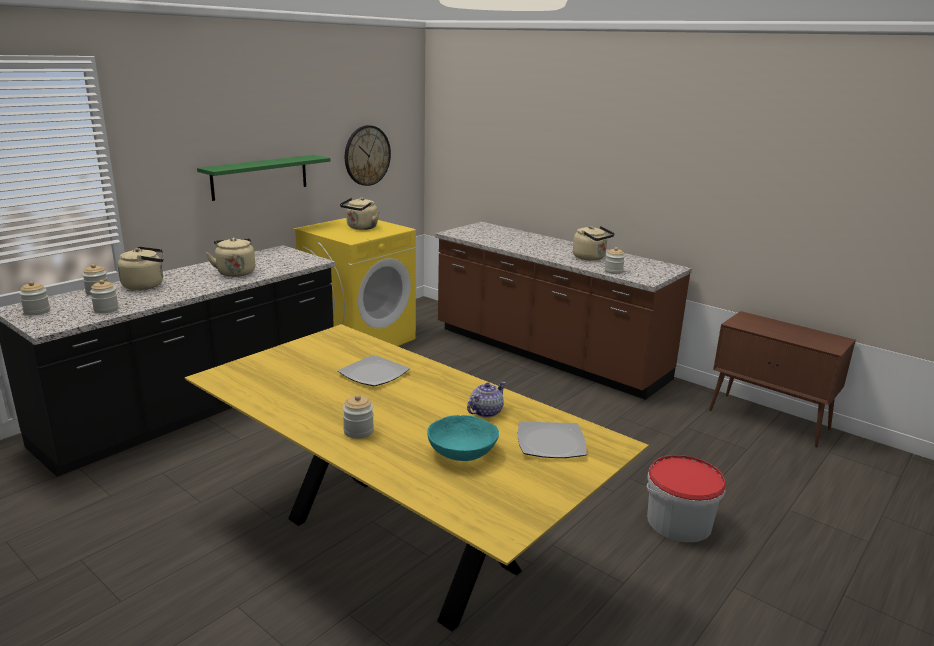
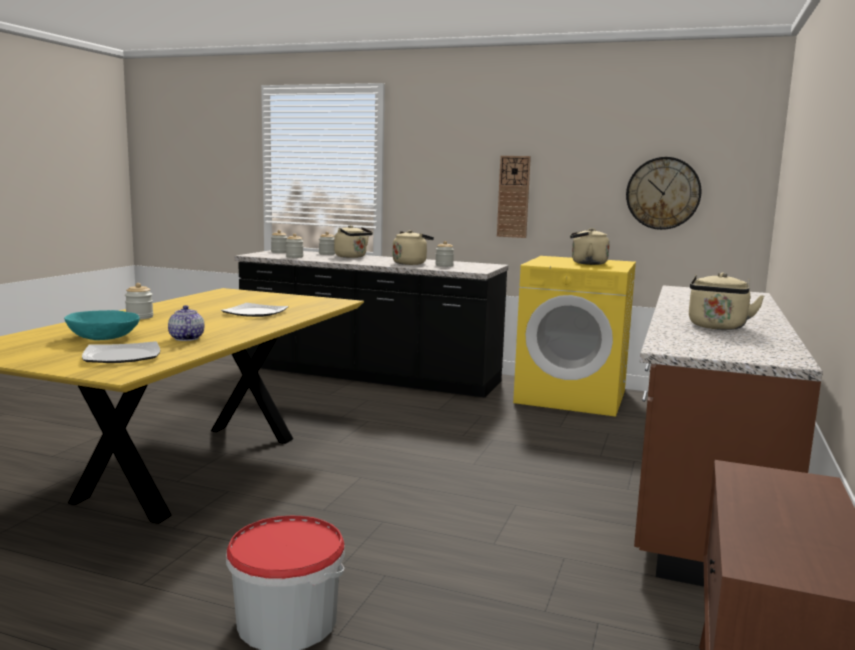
camera: 70 degrees right, 10 degrees down
(260, 177) = (513, 197): green shelf -> wall clock
(485, 412) = (186, 338): teapot -> teapot turned 135 degrees counterclockwise
(613, 271) = (672, 336): jar -> jar (444, 265)

